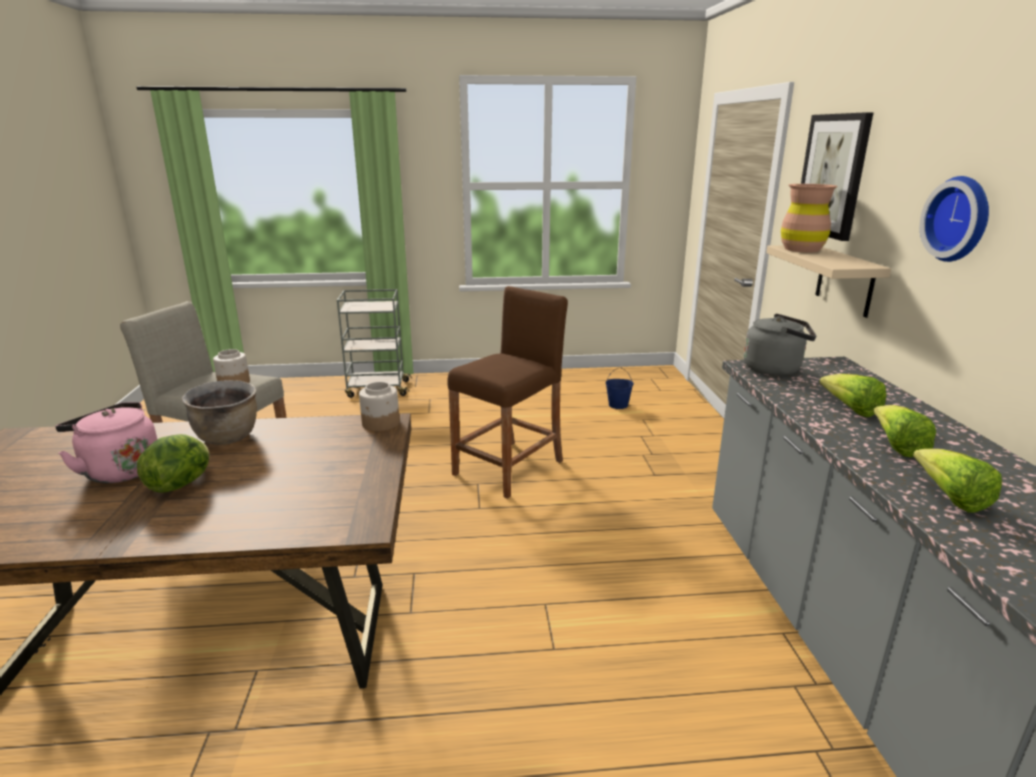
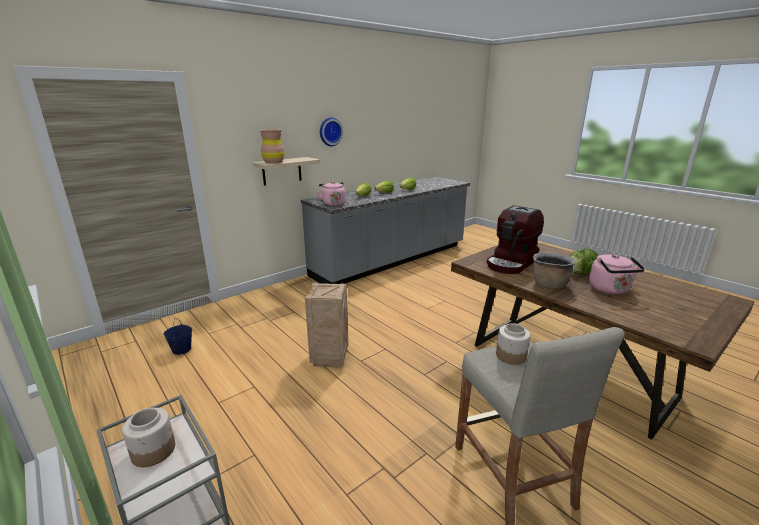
camera: 125 degrees left, 0 degrees up
(319, 451) = (512, 263): none -> coffee machine
(381, 423) = (471, 262): jar -> jar (154, 450)
(509, 468) = (329, 357): brown stool -> crate
(775, 369) = (333, 204): grey kettle -> pink kettle
(832, 175) = (253, 125): picture -> none

